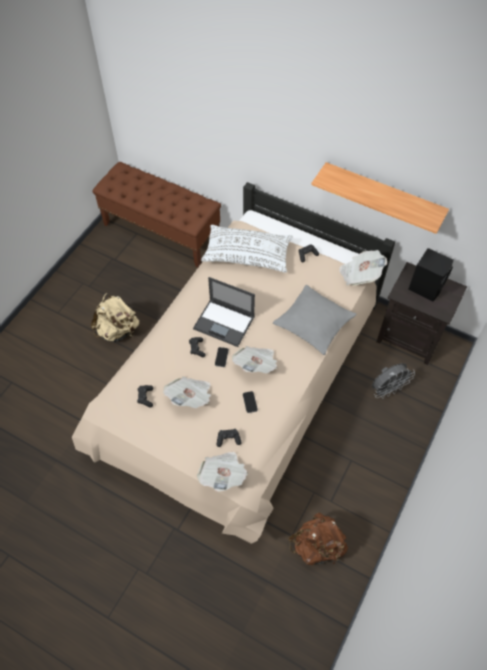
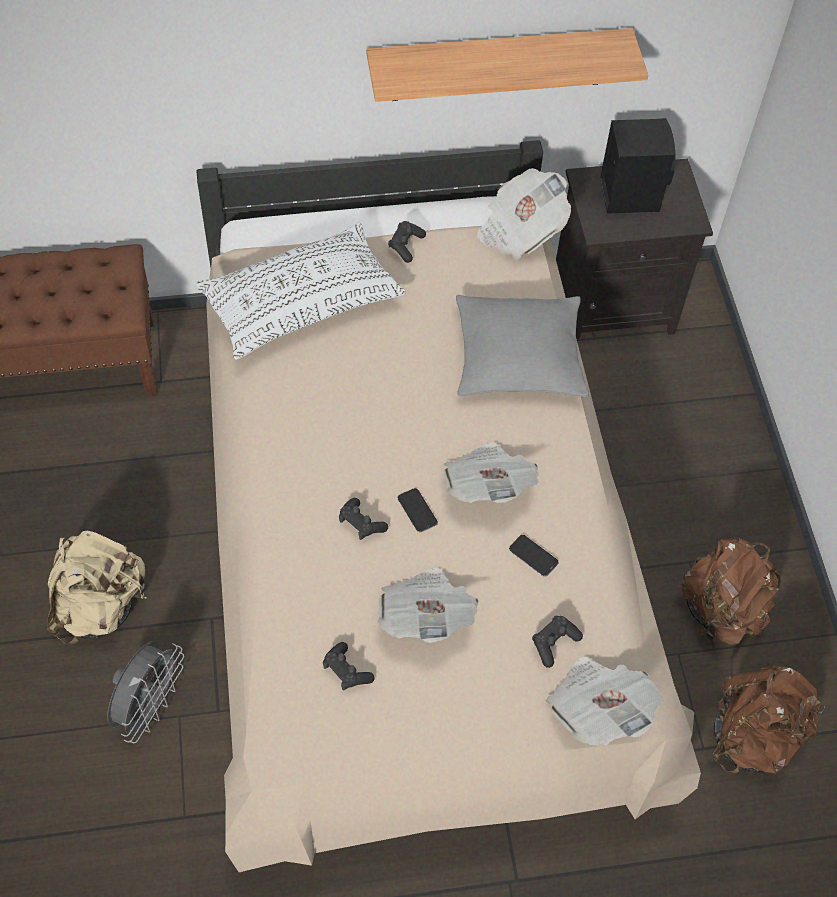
camera: 40 degrees left, 0 degrees up
(225, 323) = (369, 447): laptop -> none
(347, 488) = (721, 611): none -> brown backpack
(387, 390) = (649, 412): grey fan -> grey fan (149, 707)

